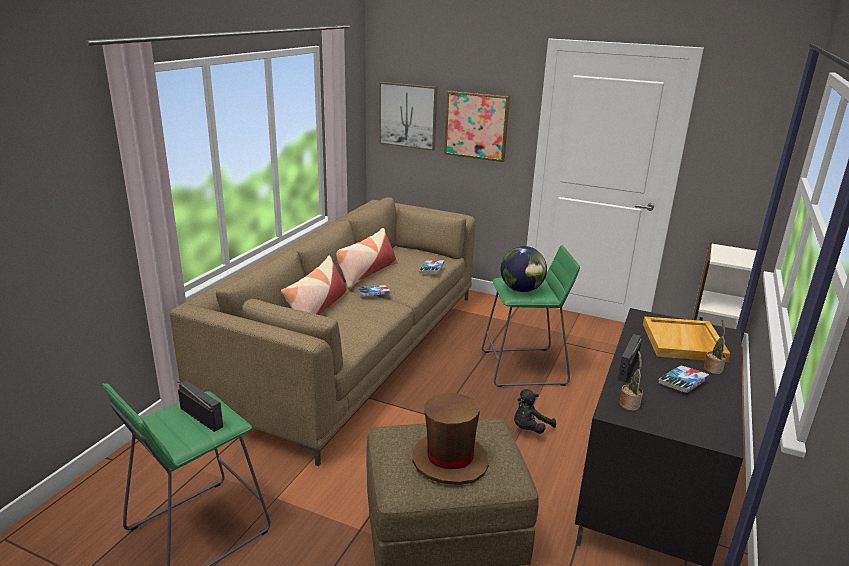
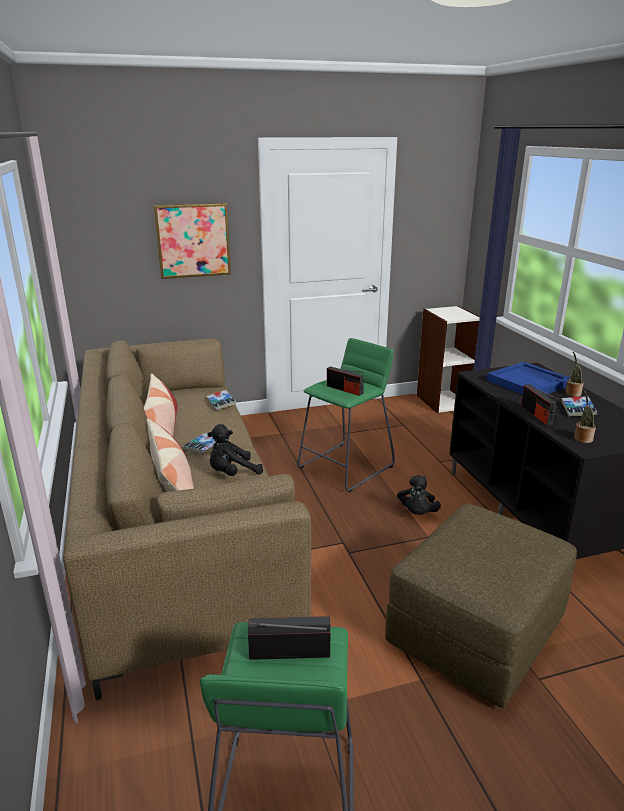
camera: 40 degrees left, 0 degrees up
(363, 318) = (232, 473): none -> black plush toy
(408, 115) = (105, 242): picture -> none
(449, 460) = (499, 556): brown hat -> none
(521, 290) = (344, 389): globe -> radio
(684, 342) = (528, 383): beige tray -> blue tray

